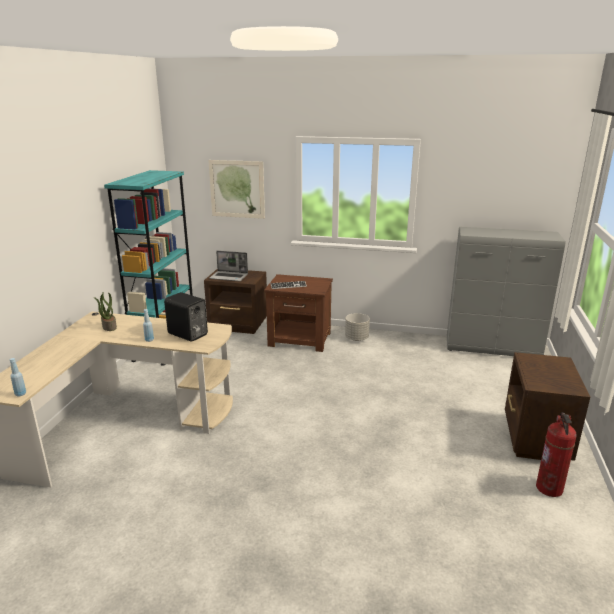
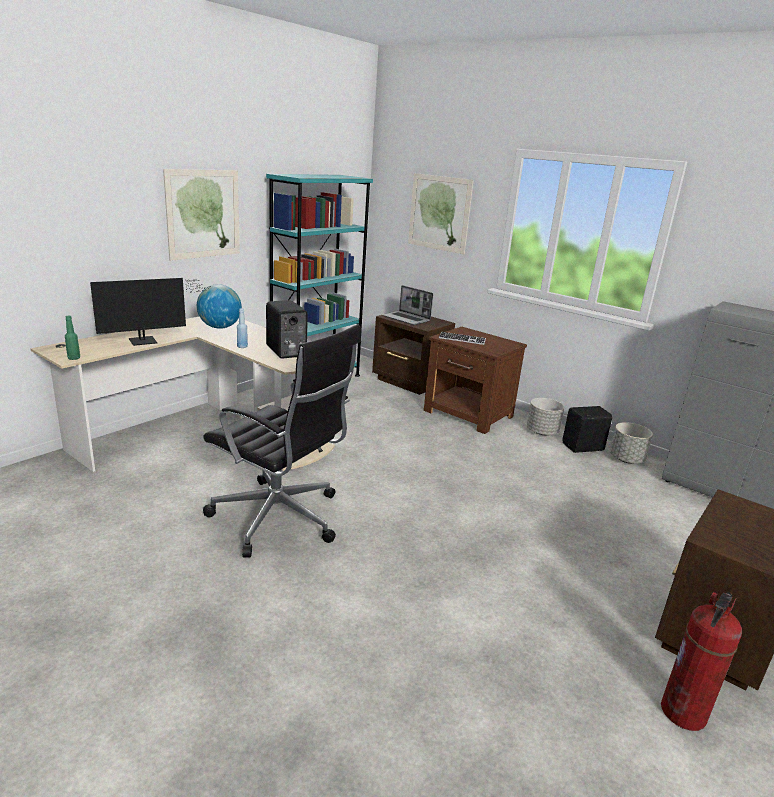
camera: 25 degrees right, 0 degrees up
(20, 394) = (74, 358): blue bottle -> green bottle
(64, 357) = (147, 341): none -> monitor
(66, 232) = (203, 214): none -> picture
(109, 327) = (220, 327): potted plant -> globe
(239, 466) = (280, 519): none -> black office chair
(389, 342) = (584, 447): none -> black speaker
(419, 342) = (626, 459): none -> grey planter

